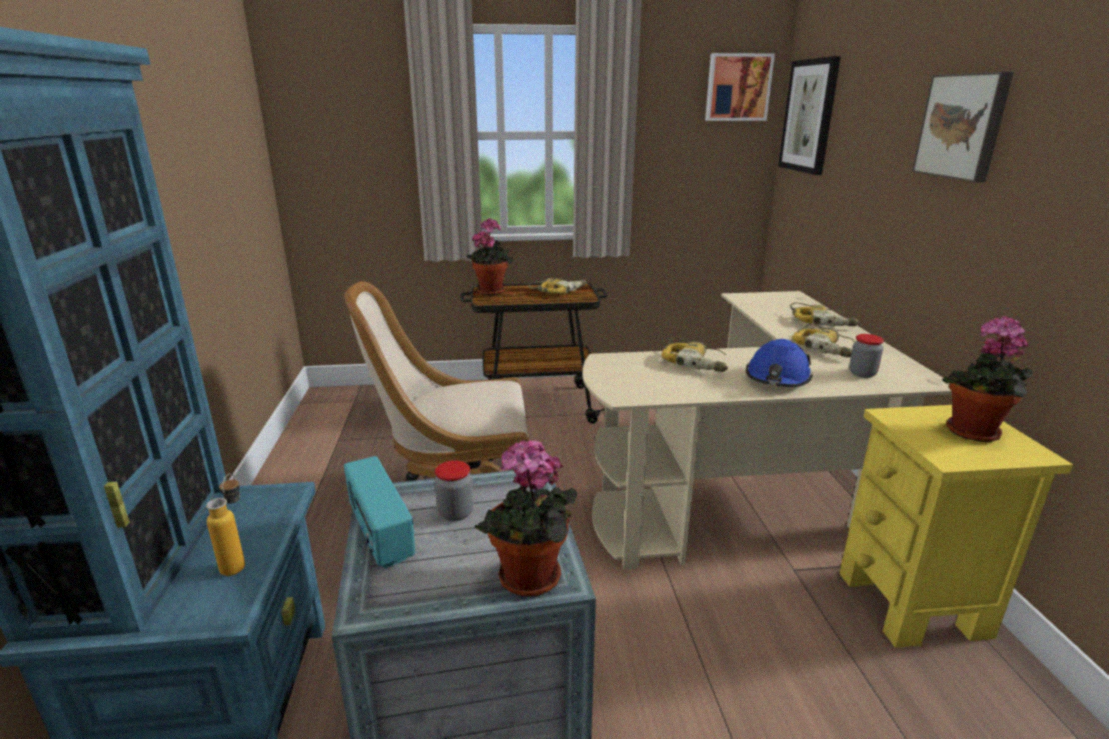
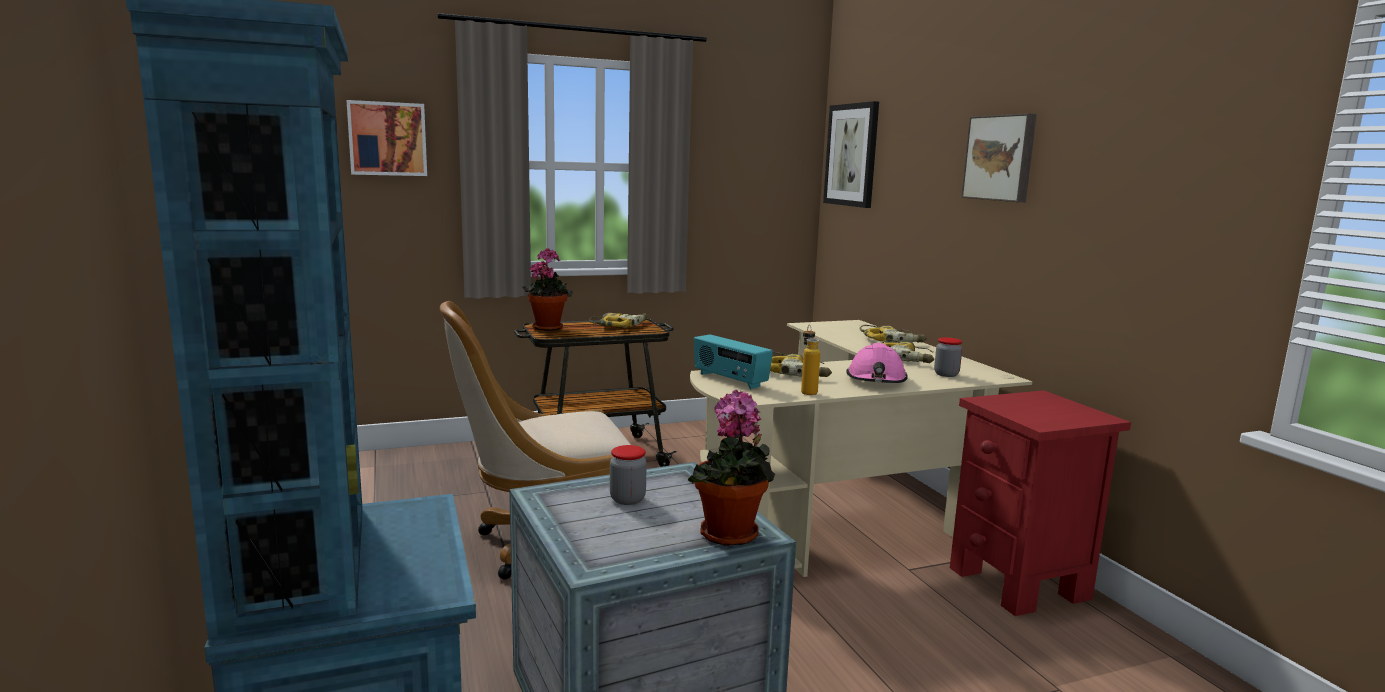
camera: 15 degrees left, 10 degrees down
(238, 562) = (421, 556): bottle -> bottle (807, 391)
(380, 535) = (564, 520): radio -> radio (729, 380)
(737, 87) = (781, 128): picture -> picture (387, 139)
(777, 378) = (876, 380): blue hard hat -> pink hard hat
(911, 605) = (1018, 584): yellow nightstand -> red nightstand
(973, 434) = (1051, 408): potted plant -> none

